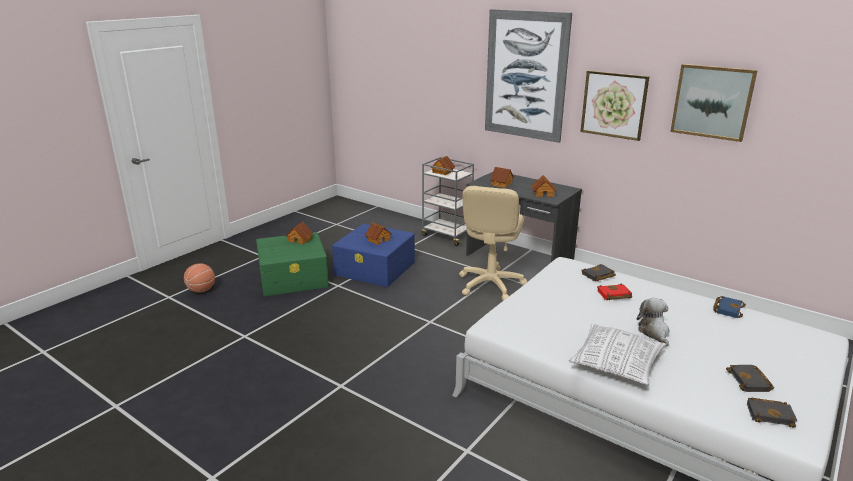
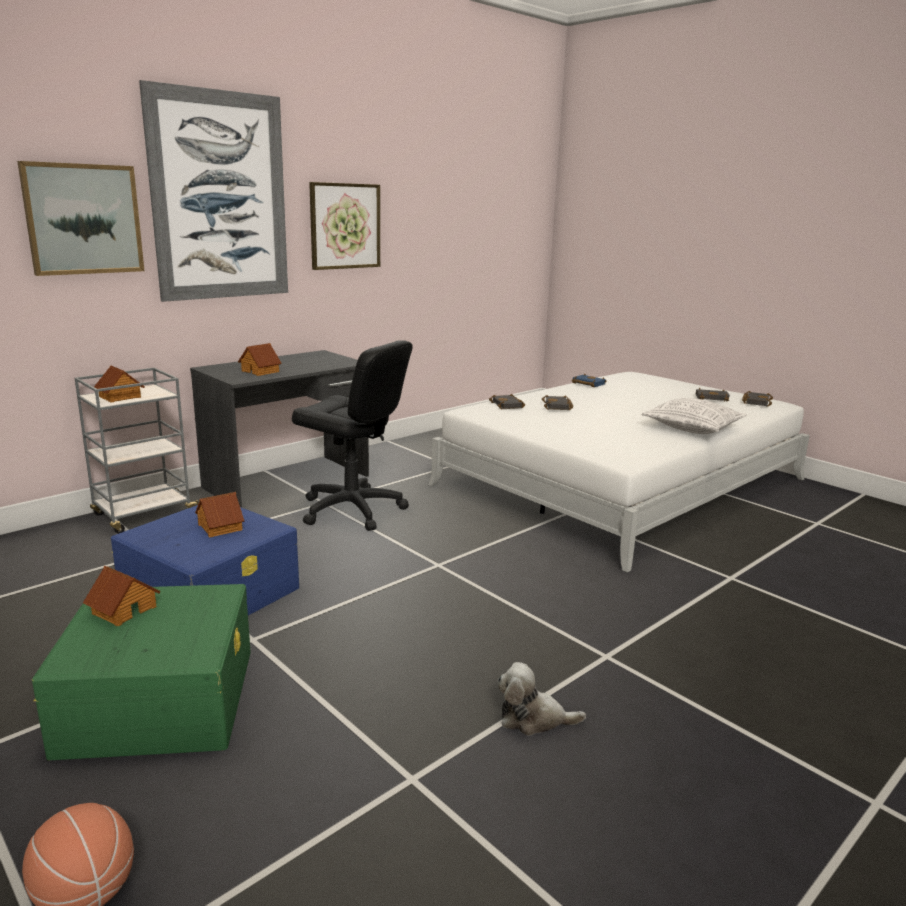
camera: 80 degrees left, 5 degrees down
(490, 285) = (352, 510): beige office chair -> black office chair
(543, 194) = (326, 362): toy house -> none
(613, 295) = (558, 406): red book -> black book
(654, 332) = (634, 407): plush toy -> plush toy (533, 719)
(712, 102) = (434, 208): picture -> picture (83, 219)

